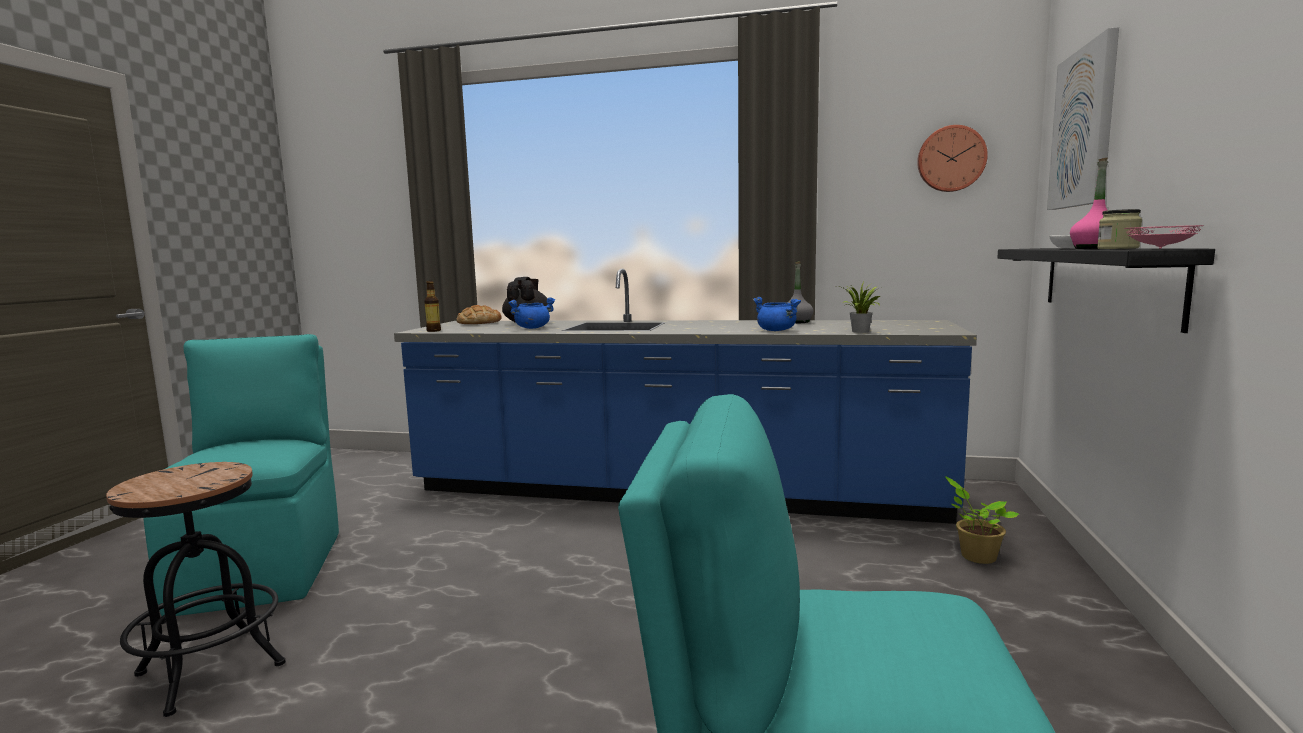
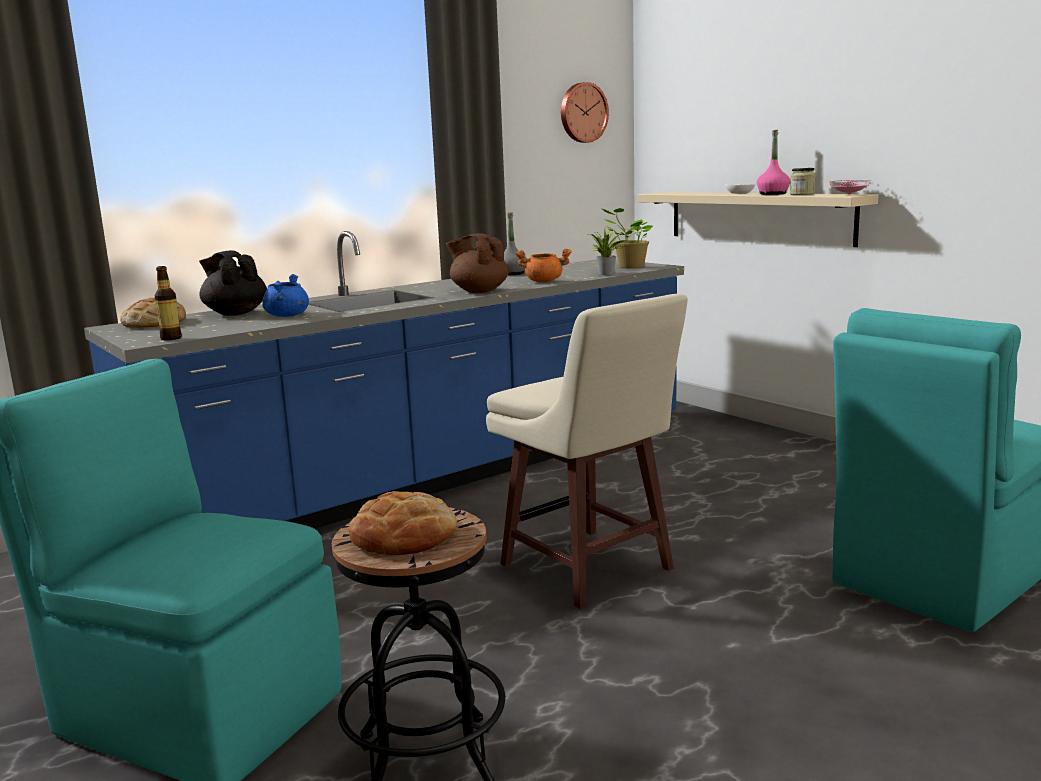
camera: 50 degrees left, 5 degrees up
(176, 479) = (404, 536): none -> bread
(575, 611) = (588, 569): none -> beige stool
(696, 330) = (479, 291): none -> brown teapot
(777, 330) = (544, 281): blue cooking pot -> orange cooking pot
(975, 556) = (711, 438): potted plant -> potted plant (629, 267)
(1084, 128) = (709, 100): picture -> none
(1106, 281) = (758, 217): black shelf -> beige shelf

